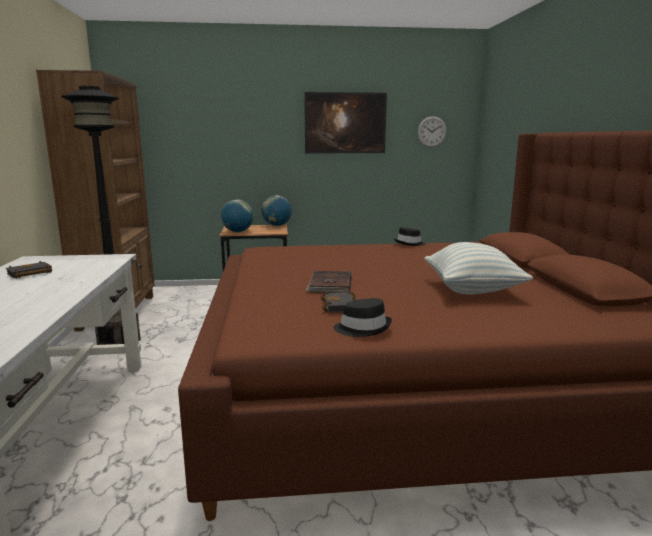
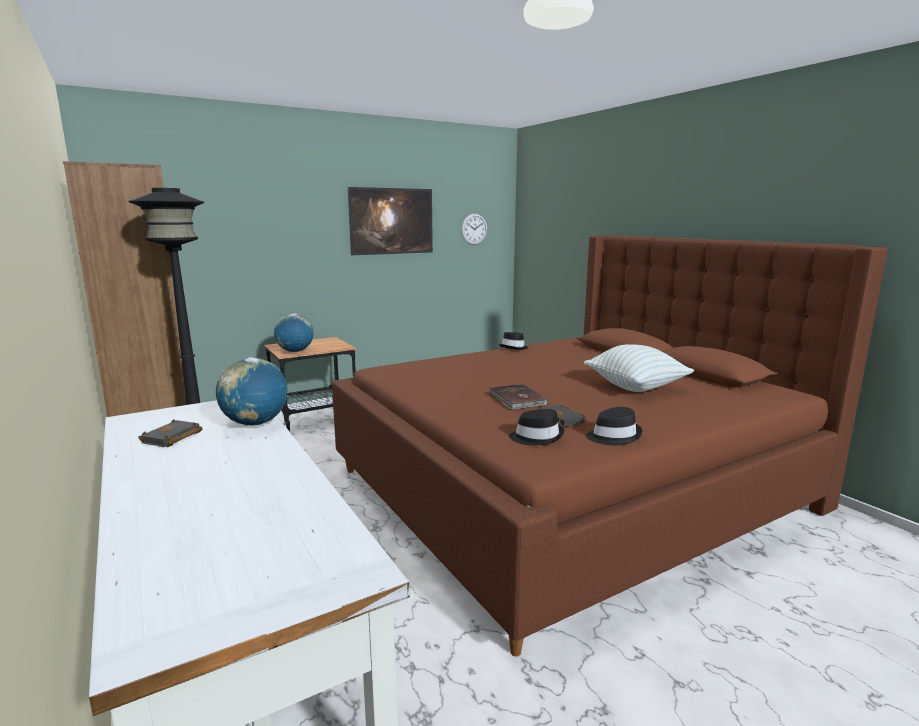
camera: 25 degrees left, 0 degrees up
(277, 225) = (328, 339): globe -> globe (255, 423)
(288, 317) = (537, 437): none -> black hat

